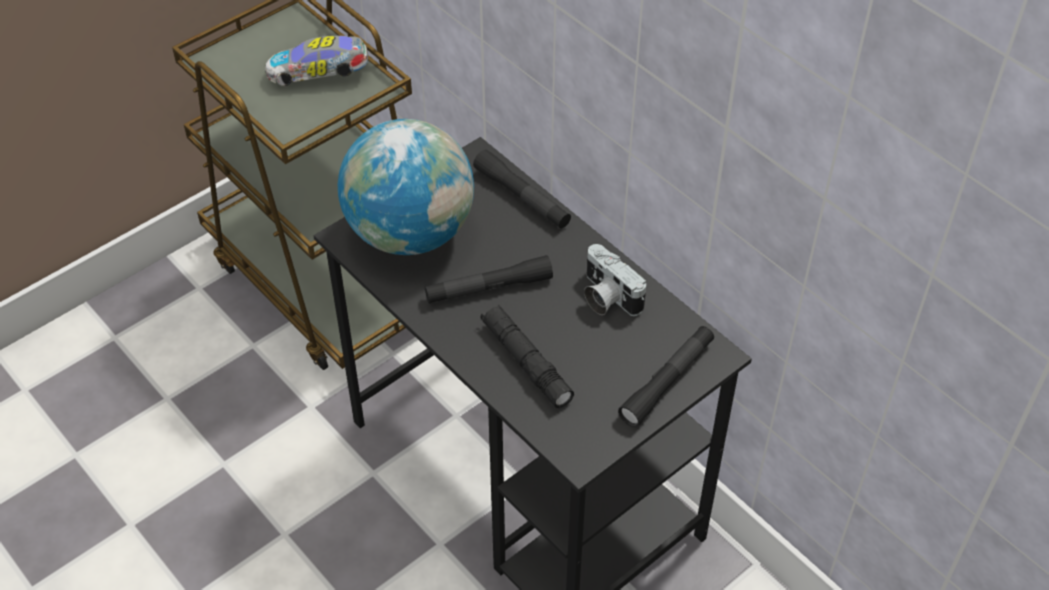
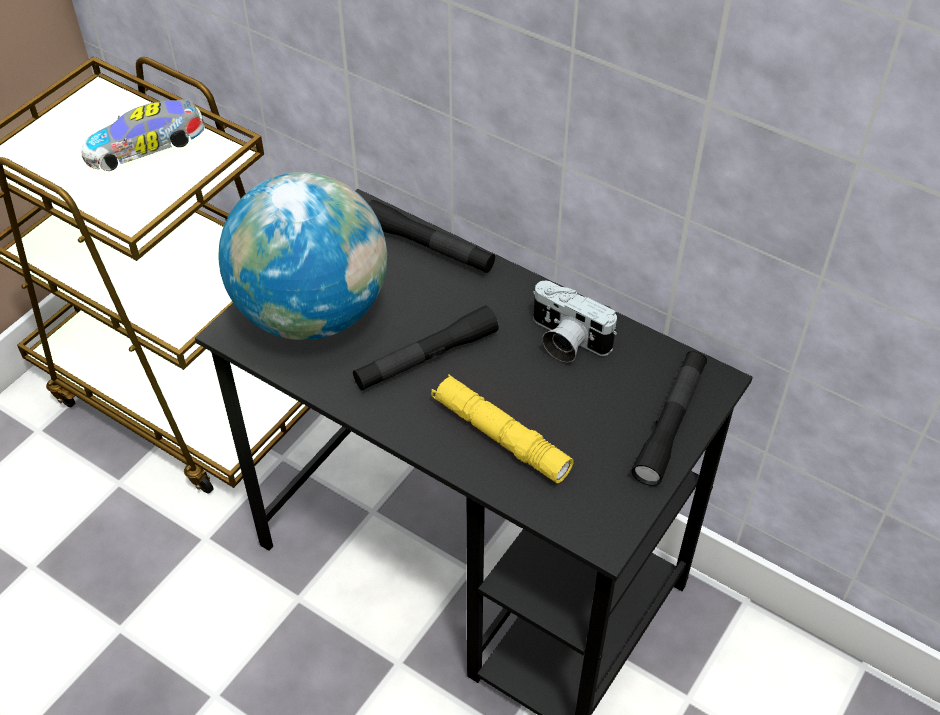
camera: 15 degrees left, 0 degrees up
(526, 362) = (500, 436): black flashlight -> yellow flashlight

